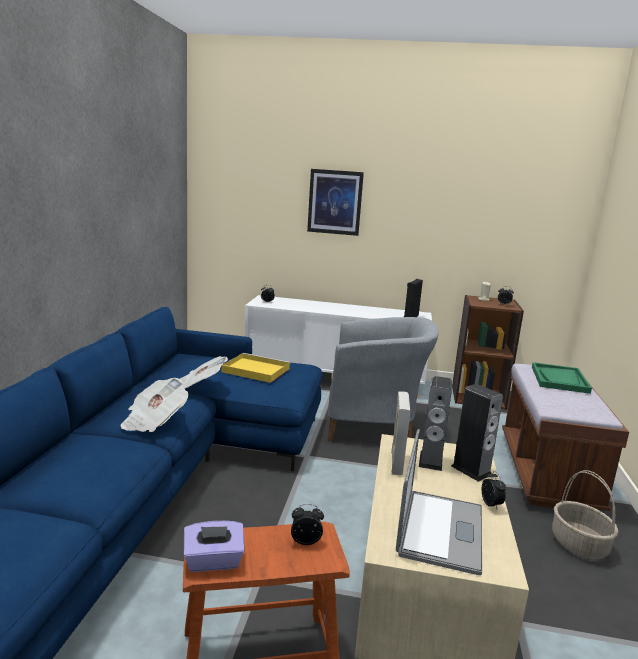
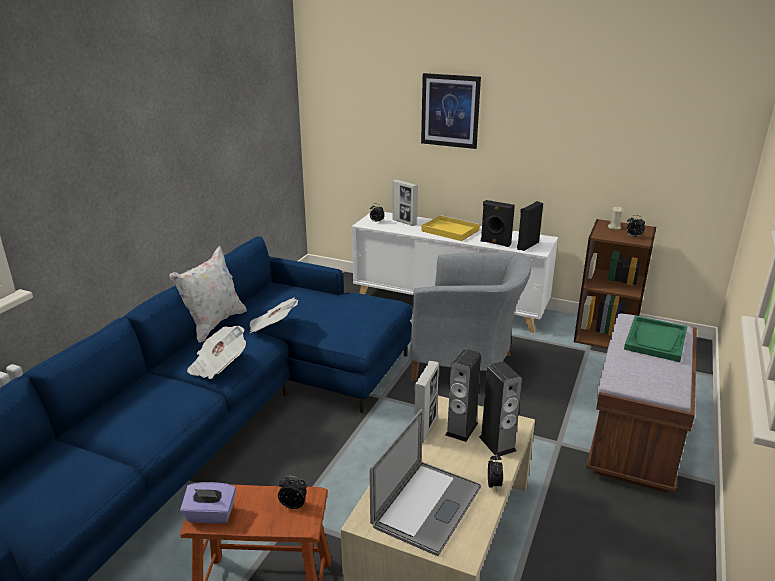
camera: 15 degrees right, 10 degrees up
(132, 387) = (214, 324): none -> white pillow
(254, 370) = (335, 308): yellow tray -> yellow tray (449, 230)
(292, 303) = (404, 222): none -> picture frame
(382, 316) = (495, 243): none -> black speaker
(580, 545) = (624, 524): basket -> none

